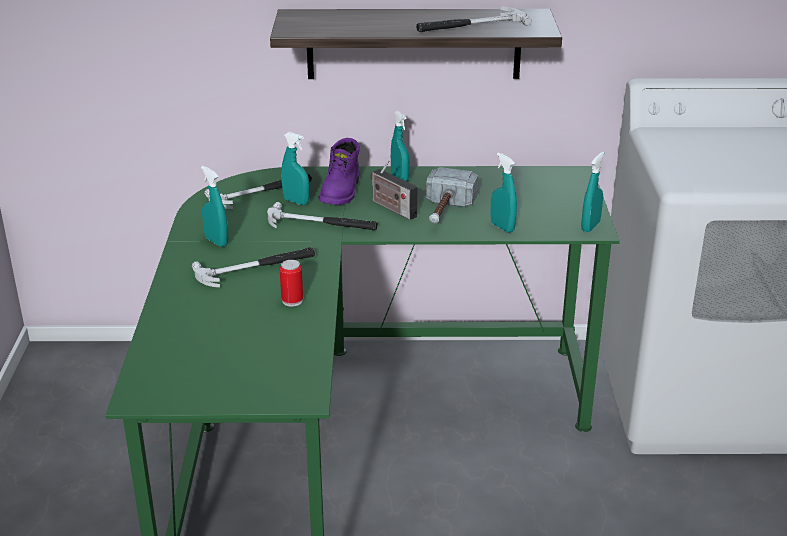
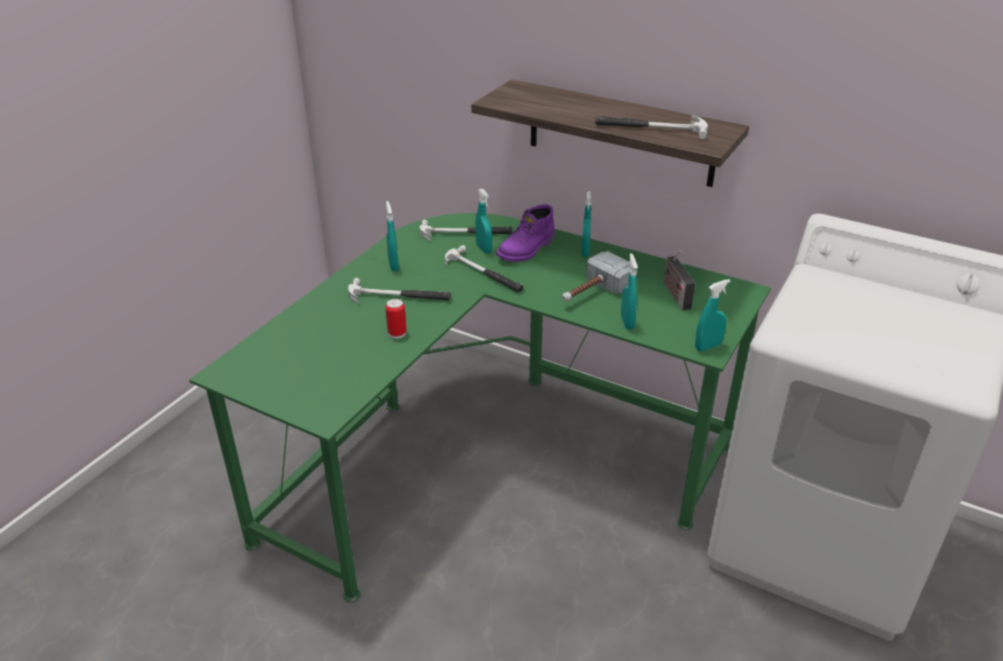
camera: 30 degrees right, 5 degrees up
(391, 208) = (552, 276): radio -> radio (675, 294)

